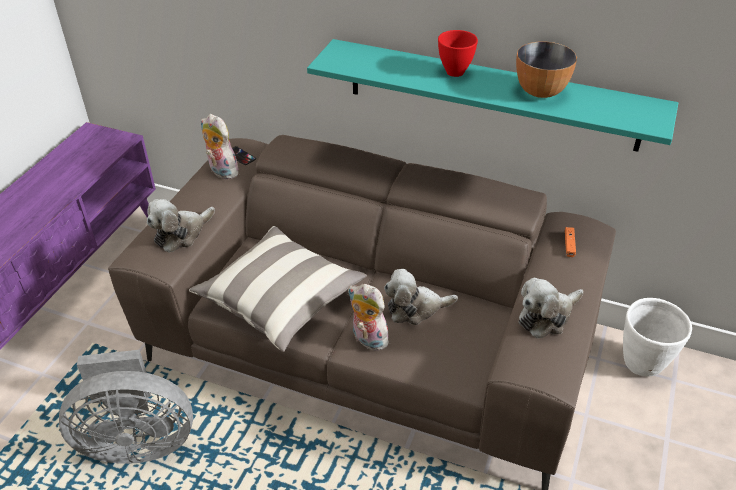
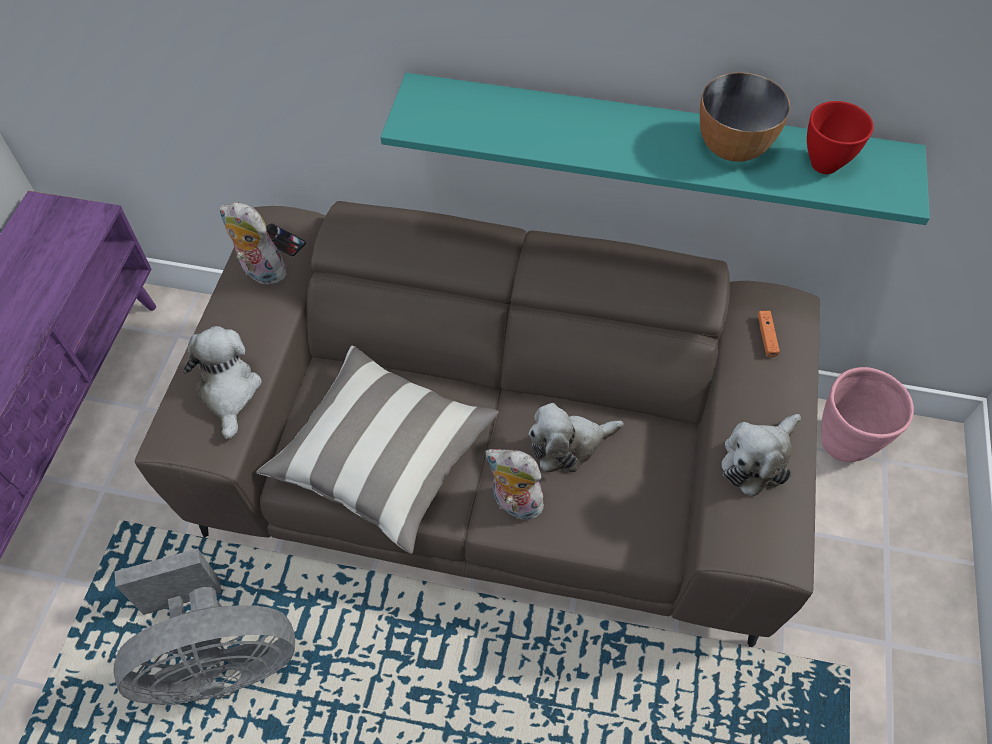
camera: 10 degrees left, 15 degrees up
(181, 234) = (228, 391): plush toy -> plush toy turned 135 degrees clockwise
(456, 72) = (604, 122): red bowl -> red bowl (826, 164)
(643, 364) = (844, 443): white planter -> pink planter

